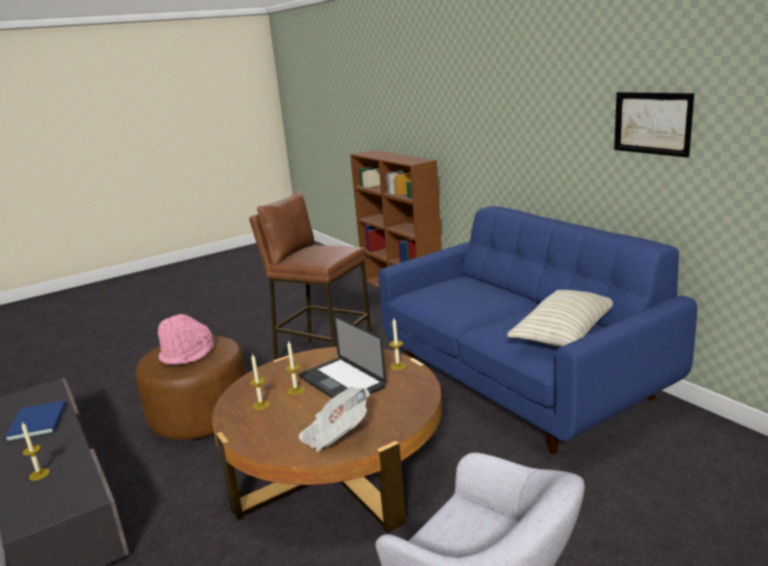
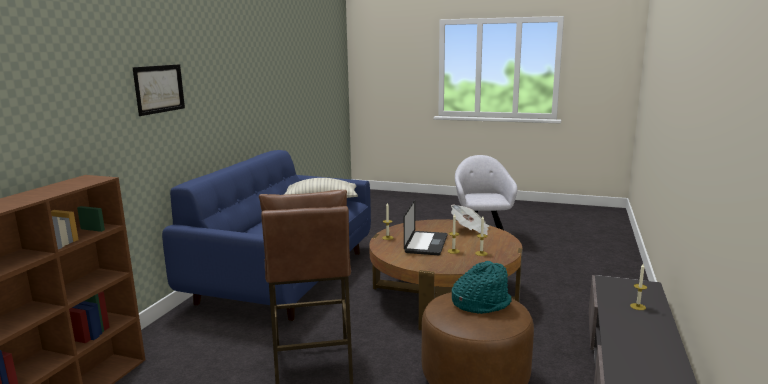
camera: 130 degrees left, 5 degrees down
(39, 421) = (636, 351): blue book -> none
(188, 354) = (481, 303): pink hat -> turquoise hat
(652, 123) = (246, 85): picture -> picture (159, 89)

